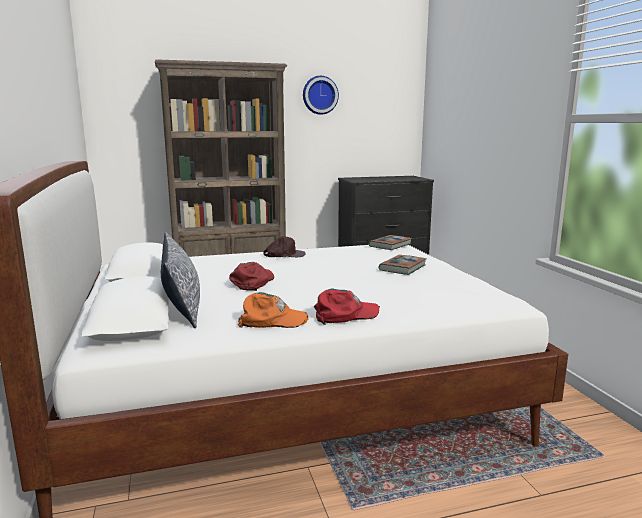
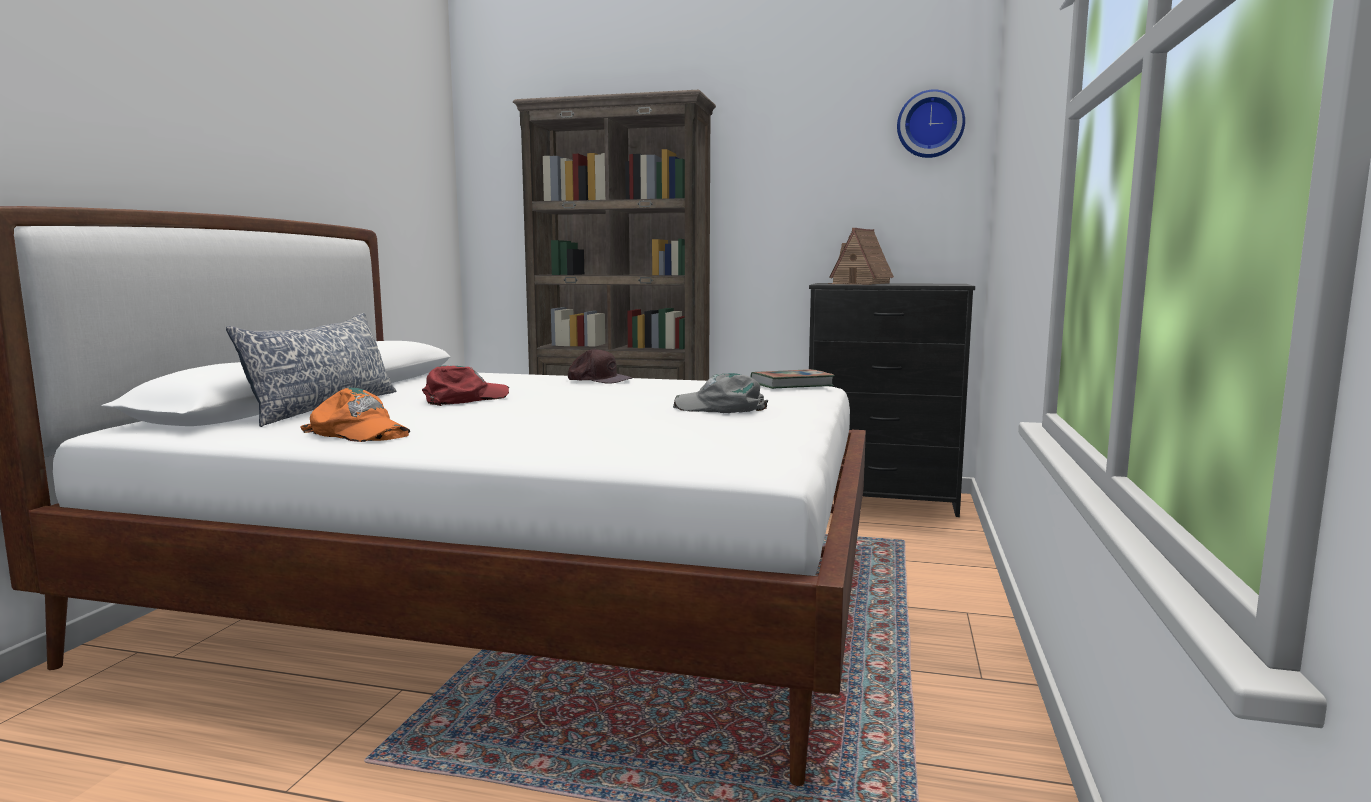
camera: 30 degrees right, 5 degrees down
(319, 95) = (788, 143): wall clock -> wall clock (930, 124)
(345, 314) = (458, 439): red cap -> none
(370, 179) = (860, 283): none -> toy house
(402, 268) = (721, 408): book -> grey cap

